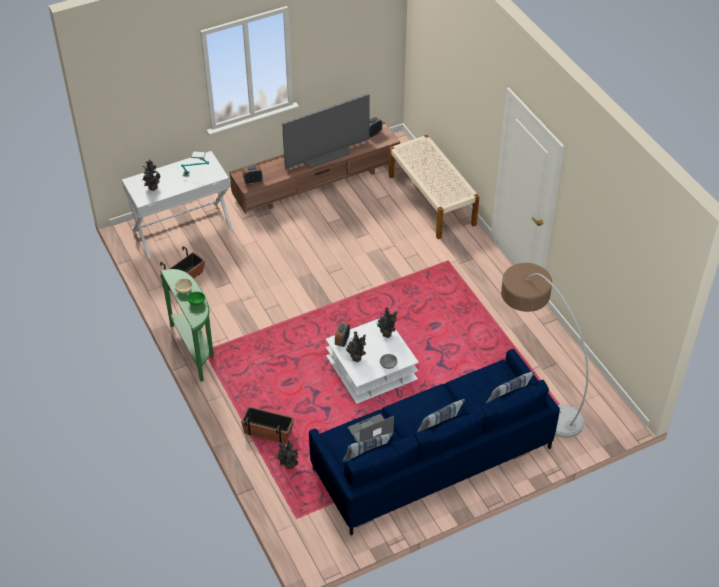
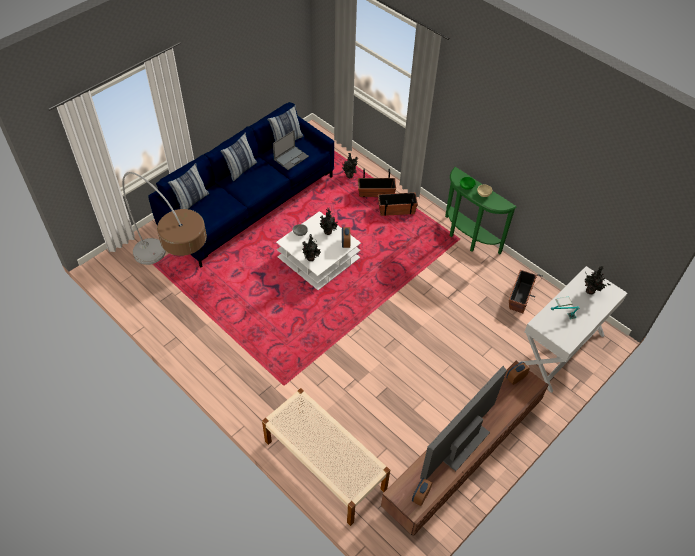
camera: 160 degrees right, 5 degrees up
(255, 403) = (396, 210): none -> planter

